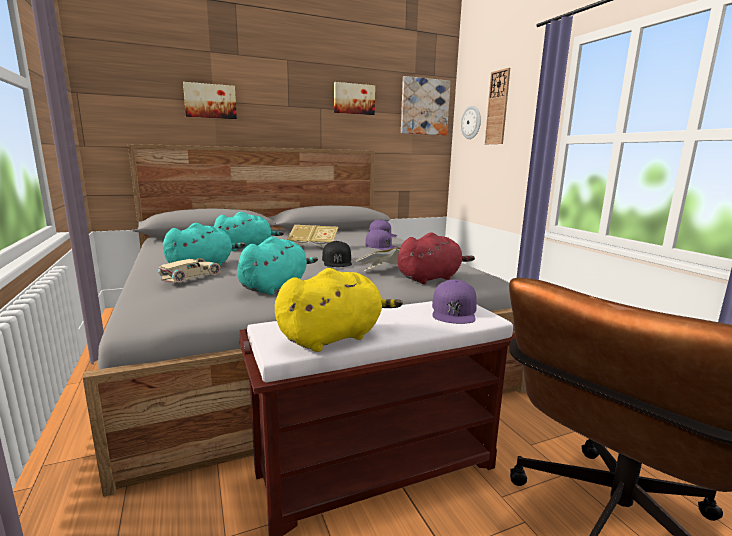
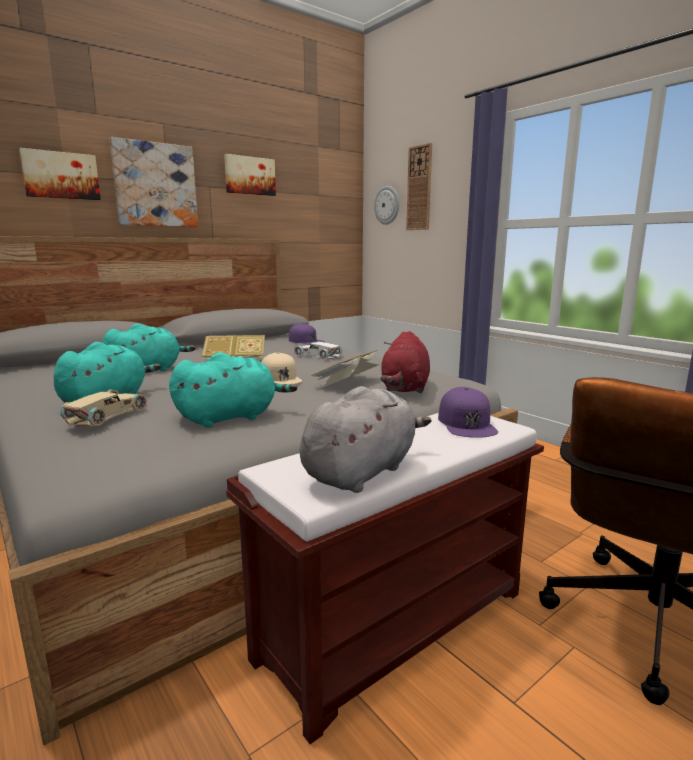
camera: 15 degrees left, 0 degrees up
(276, 286) = (231, 417): turquoise plush toy -> turquoise plush toy turned 45 degrees clockwise
(334, 337) = (362, 471): yellow plush toy -> grey plush toy
(337, 261) = (280, 378): black cap -> beige cap
(381, 246) = (317, 355): purple cap -> white toy car
(424, 107) = (331, 186): picture -> picture (155, 185)
(430, 278) = (405, 388): red plush toy -> red plush toy turned 150 degrees clockwise

